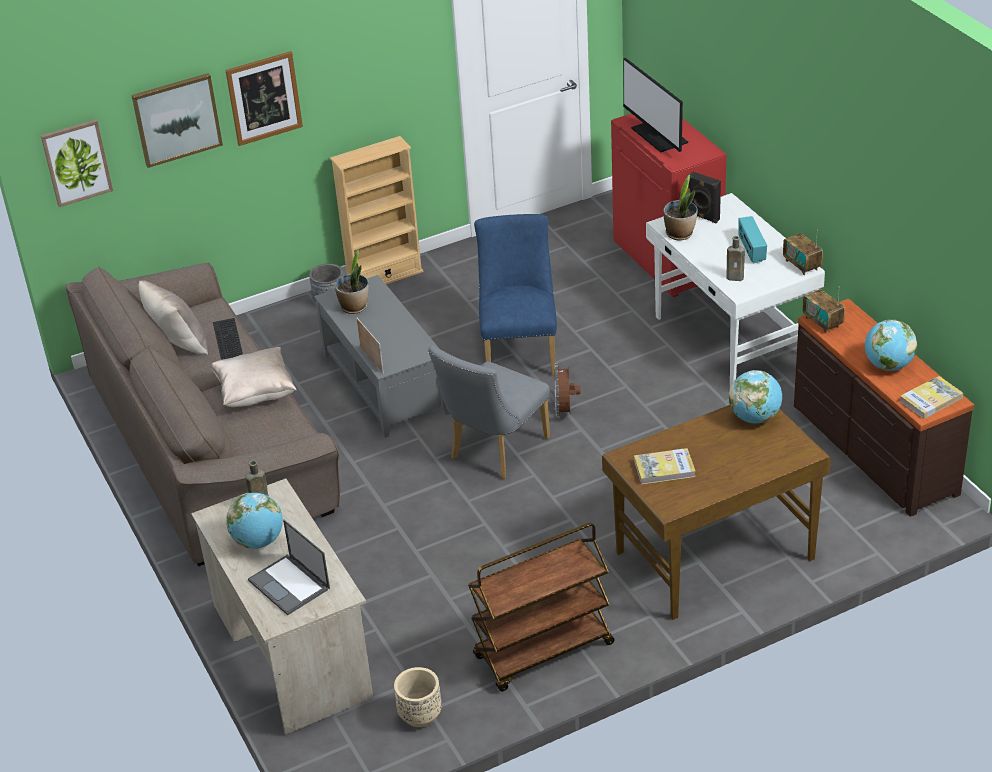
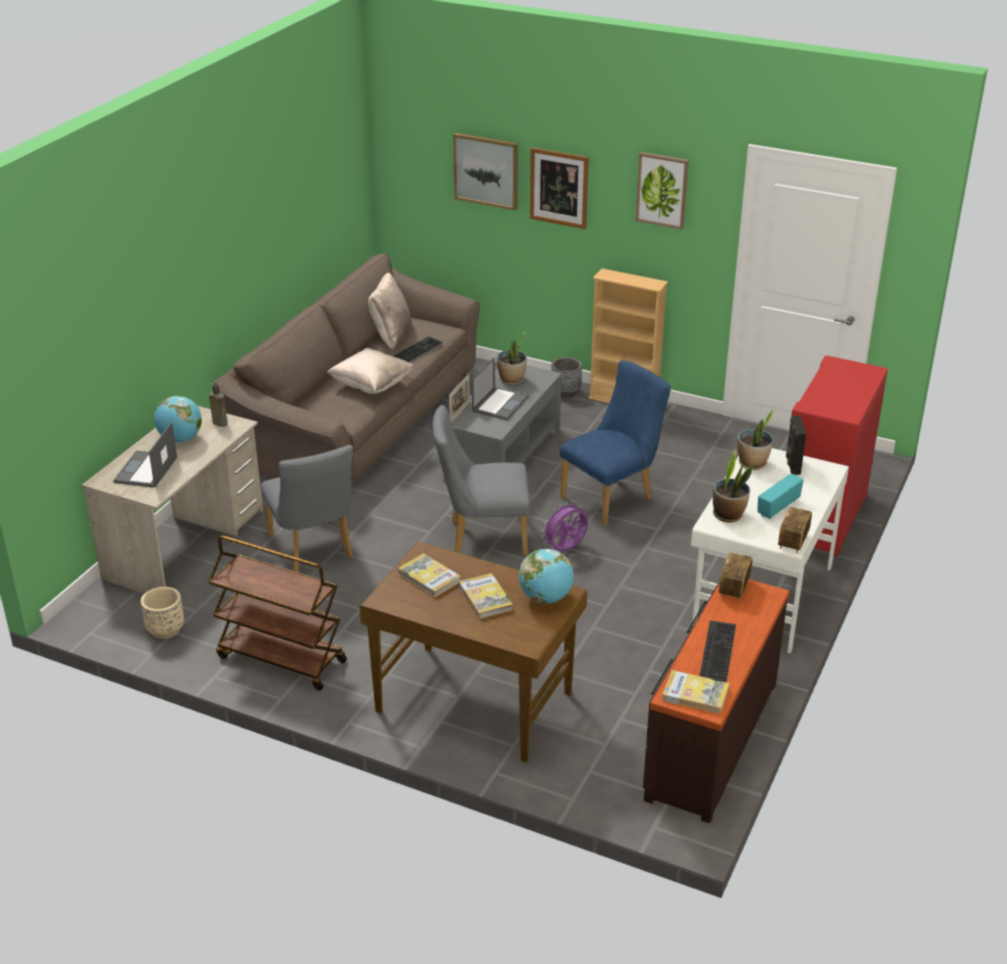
camera: 50 degrees right, 5 degrees down
(76, 162) = (406, 168): picture -> picture (662, 190)
(386, 330) = (500, 404): none -> laptop
(399, 565) = (313, 550): none -> grey chair
(565, 412) = (566, 550): brown fan -> purple fan
(658, 136) = (835, 384): monitor -> none
(724, 449) = (485, 598): none -> book
(736, 278) = (728, 515): brown bottle -> potted plant
(888, 365) = (716, 650): globe -> keyboard

